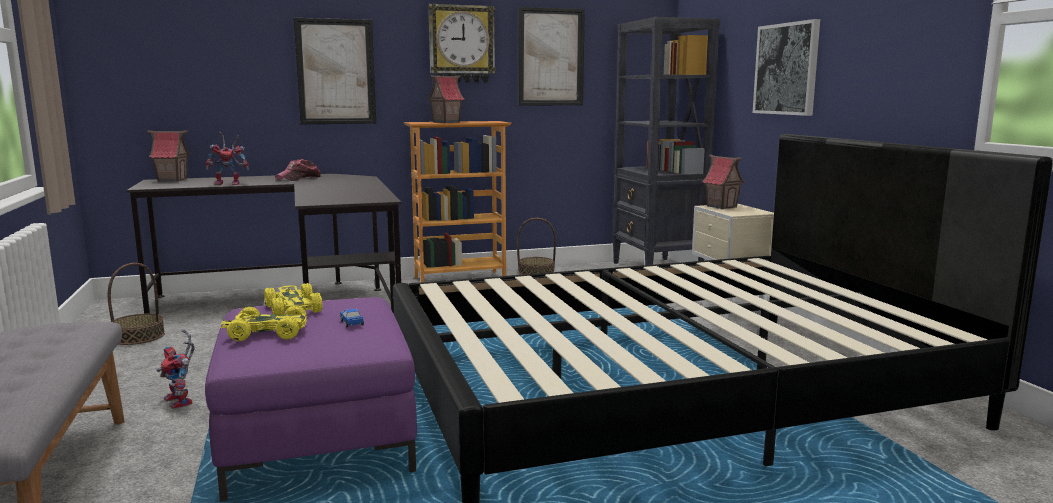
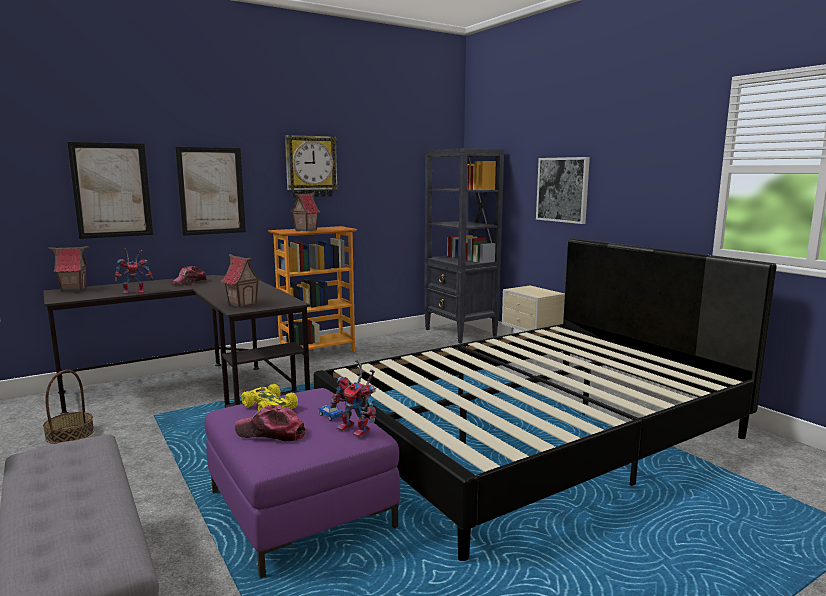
camera: 15 degrees left, 0 degrees up
(182, 402) = (159, 492): toy robot -> toy robot (357, 430)
(267, 333) = (271, 433): yellow toy car -> cap
(536, 273) = (373, 342): basket -> none
(551, 57) = (377, 175): picture -> picture (112, 190)
(722, 207) = (523, 289): toy house -> toy house (243, 304)

